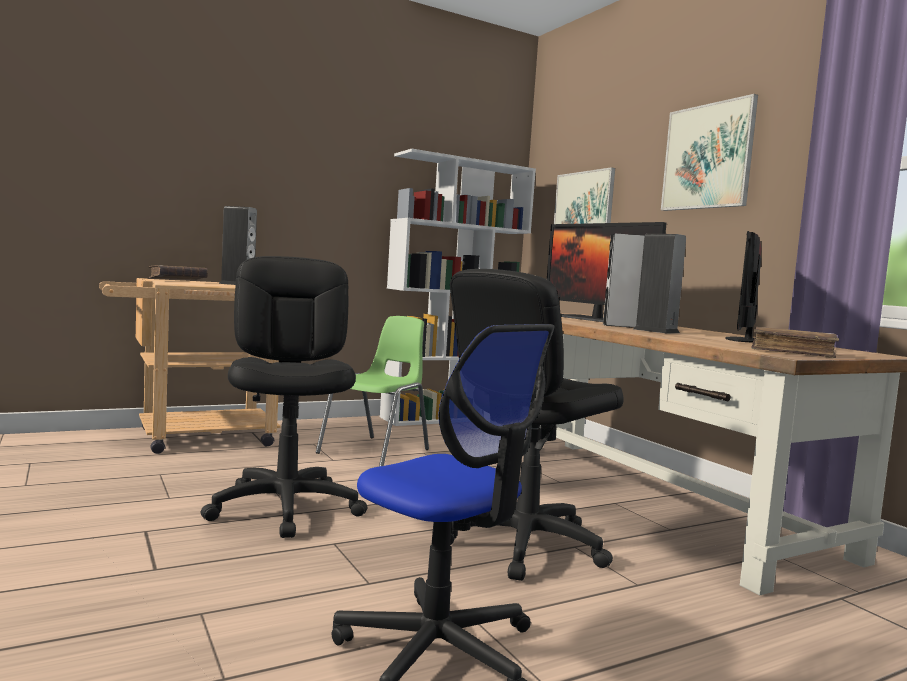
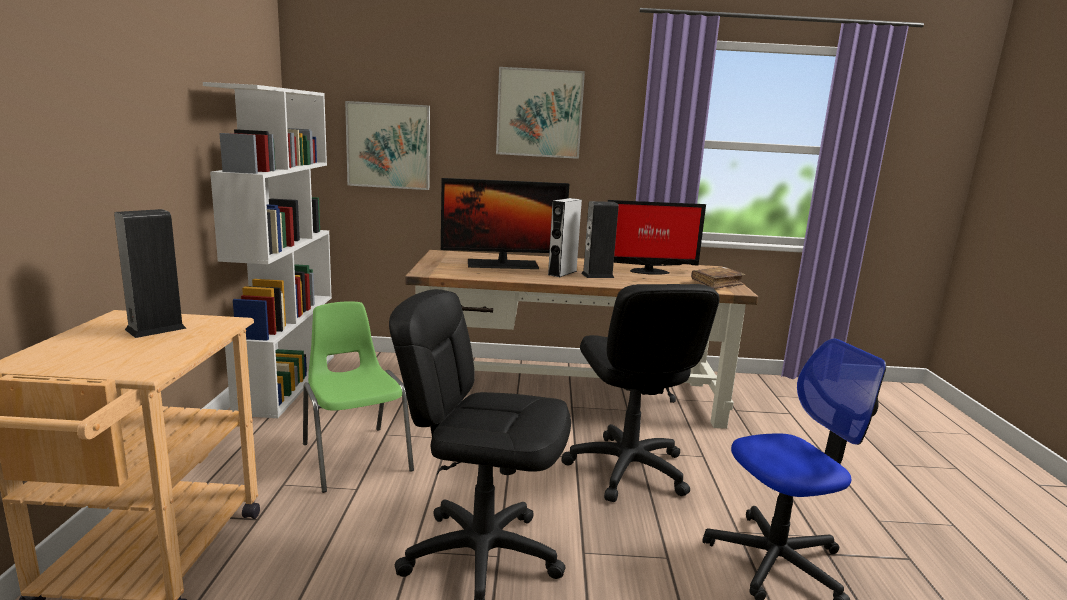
camera: 60 degrees left, 10 degrees up
(178, 280) = (69, 355): brown book -> none
(745, 340) = (647, 271): monitor -> monitor turned 60 degrees counterclockwise

